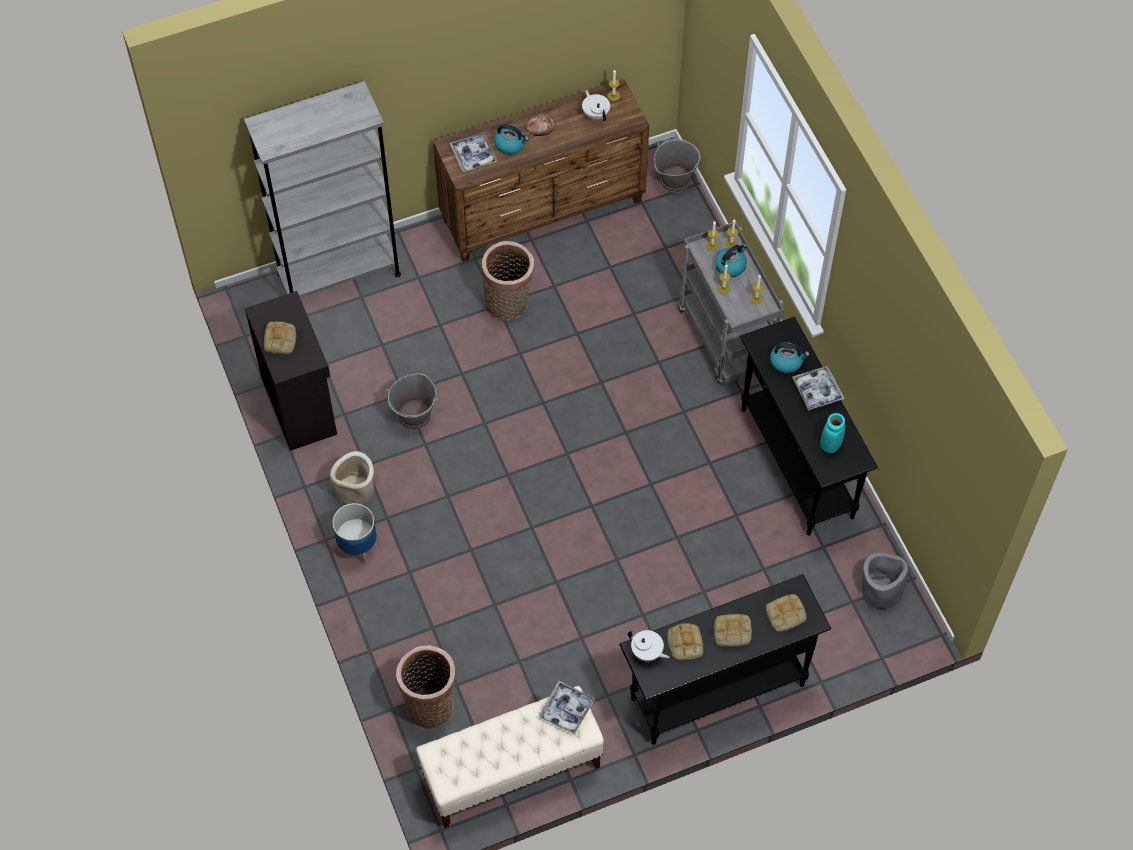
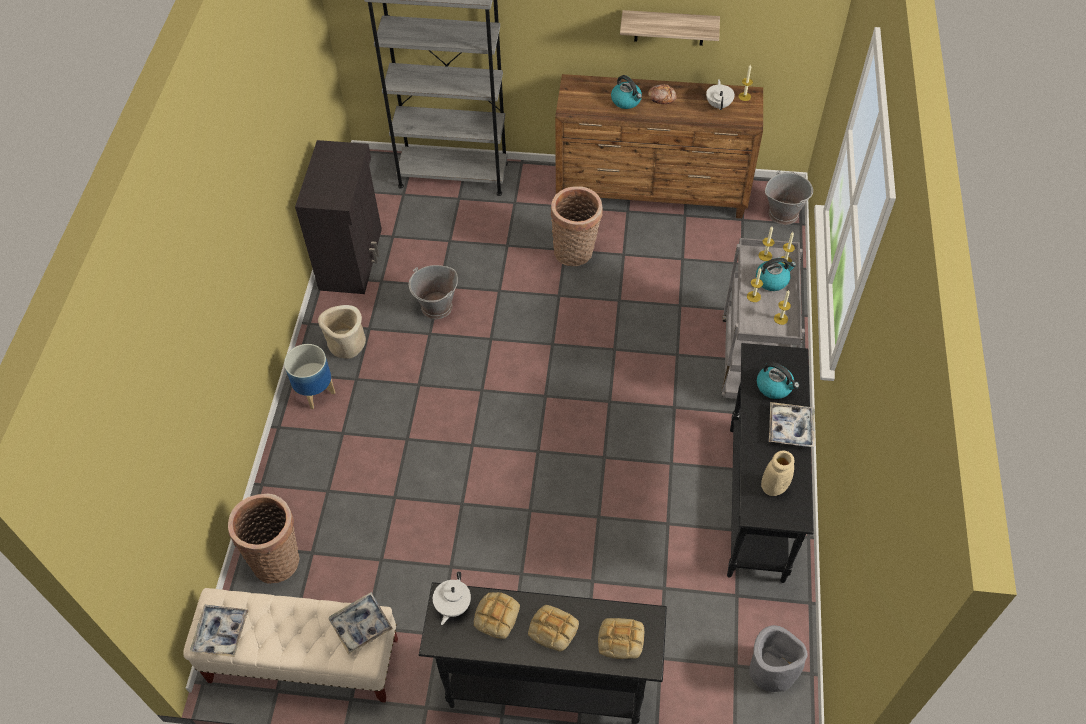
camera: 30 degrees right, 5 degrees down
(280, 340) = (325, 175): bread -> none
(473, 155) = (588, 97): tray -> tray (221, 632)
(529, 64) = (669, 28): none -> shelf
(647, 652) = (452, 605): white teapot -> white teapot turned 45 degrees clockwise
(830, 445) = (774, 487): turquoise vase -> beige vase

